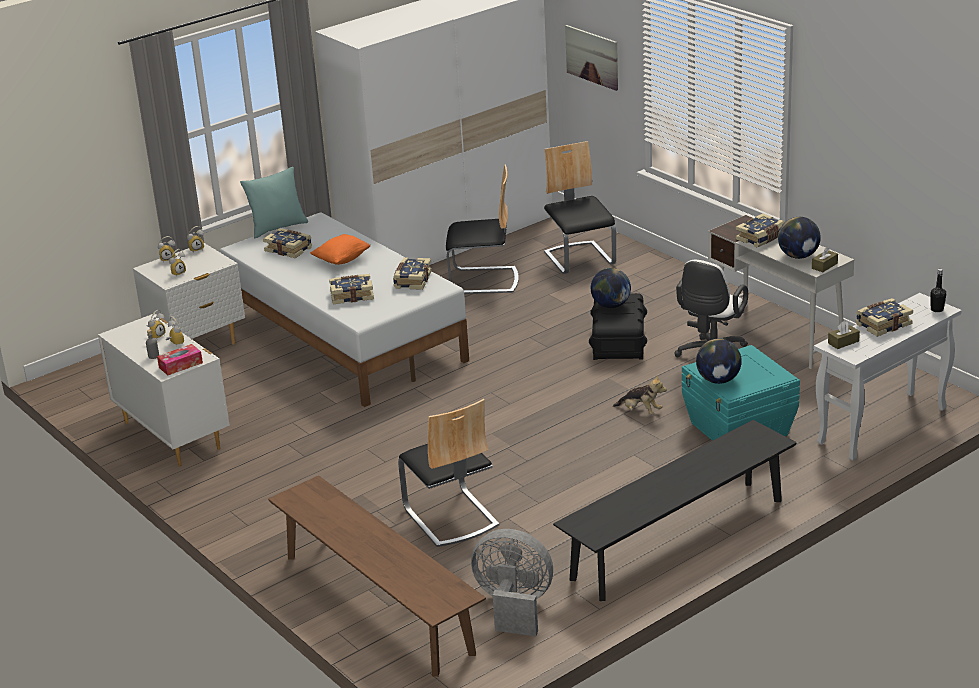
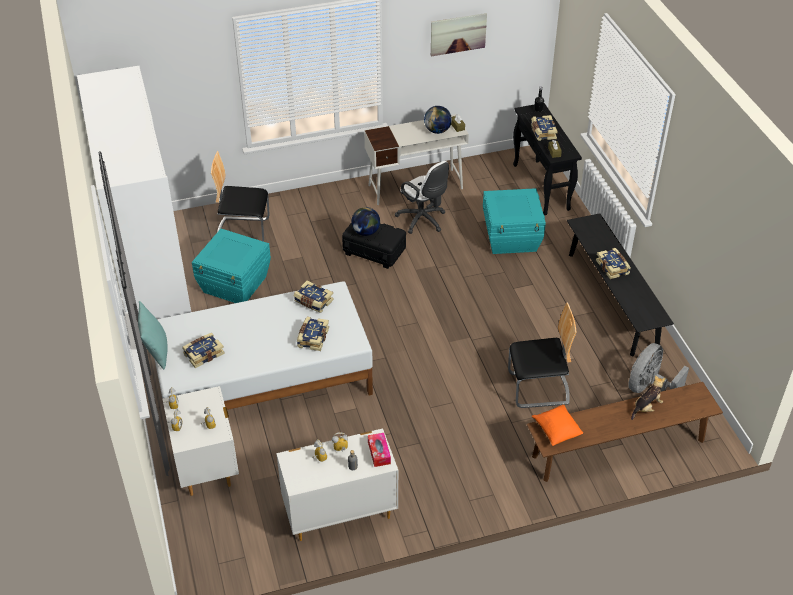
camera: 70 degrees left, 15 degrees up
(342, 260) = (248, 329): orange pillow -> orange pillow (556, 431)
(483, 281) = (235, 285): chair -> turquoise storage box
(592, 57) = (179, 93): picture -> picture (458, 34)
(640, 411) = (466, 269): plush toy -> plush toy (646, 407)
(718, 380) = (518, 216): globe -> none
(761, 238) = (402, 135): book -> book (613, 267)
(881, 426) = (541, 187): white console table -> black console table

